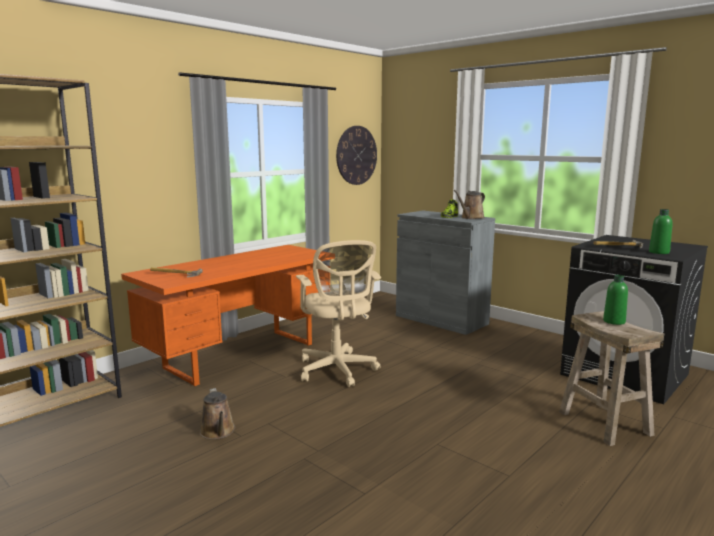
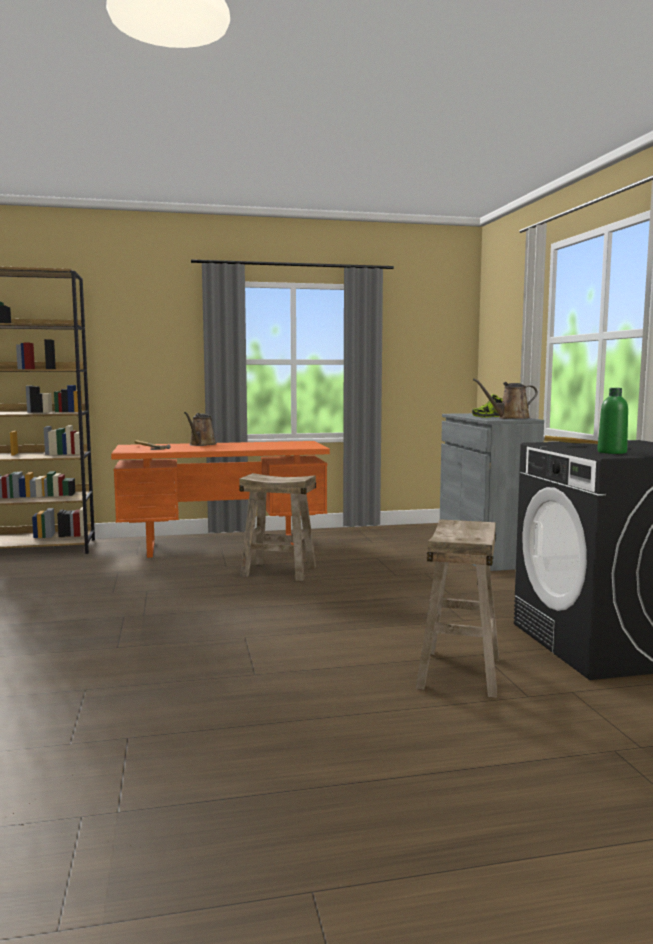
camera: 35 degrees right, 5 degrees down
(218, 432) = (103, 587): brown watering can -> brown watering can (201, 445)
(337, 371) = (278, 571): beige office chair -> beige stool
(356, 155) = (434, 346): wall clock -> none
(614, 321) = (473, 530): green bottle -> none

